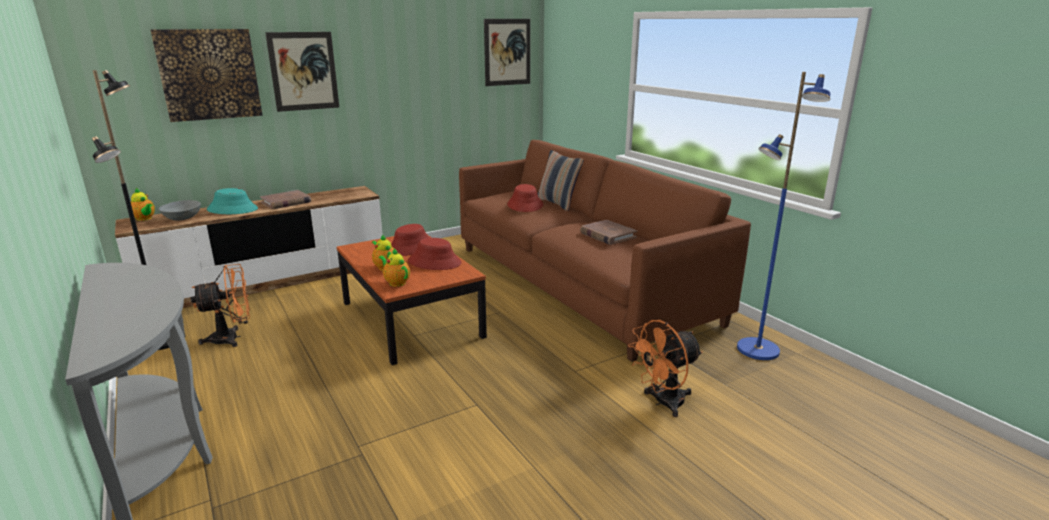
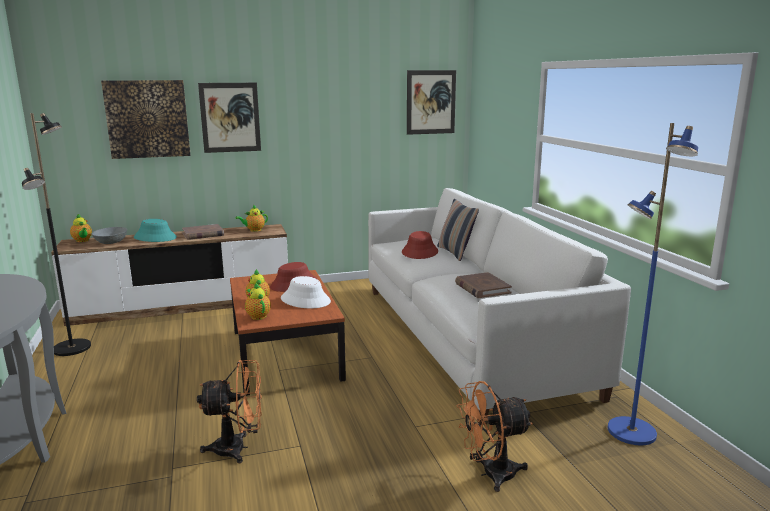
camera: 15 degrees right, 5 degrees down
(232, 338) = (125, 353): orange fan -> orange fan (238, 448)
(340, 194) = (254, 230): none -> teapot
(434, 262) = (305, 300): red hat -> white hat
(578, 283) = (467, 337): brown sofa -> white sofa

